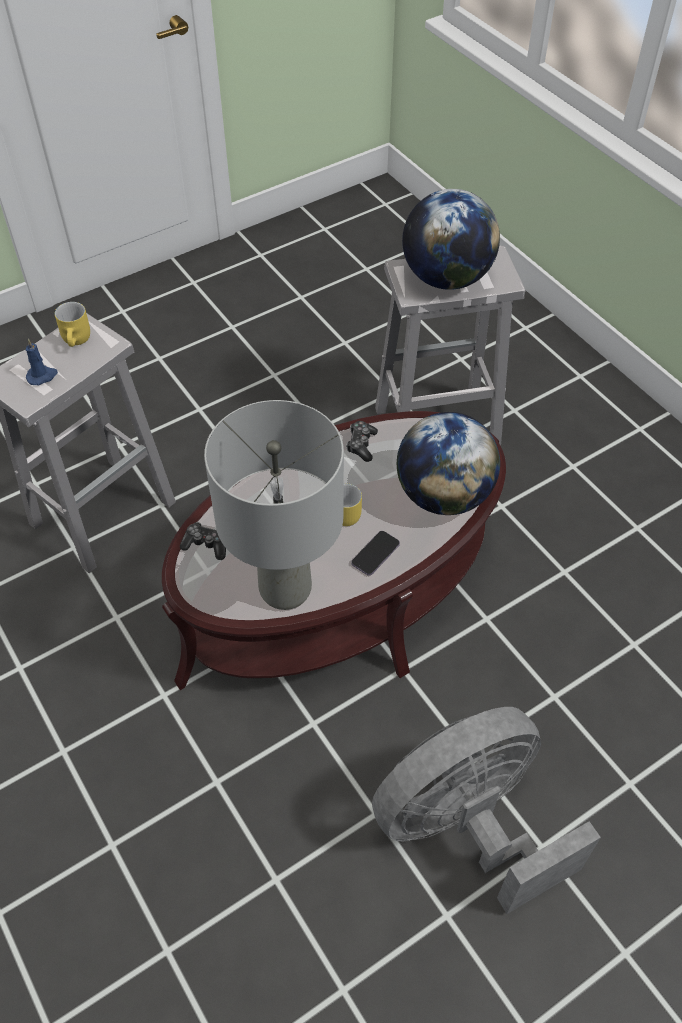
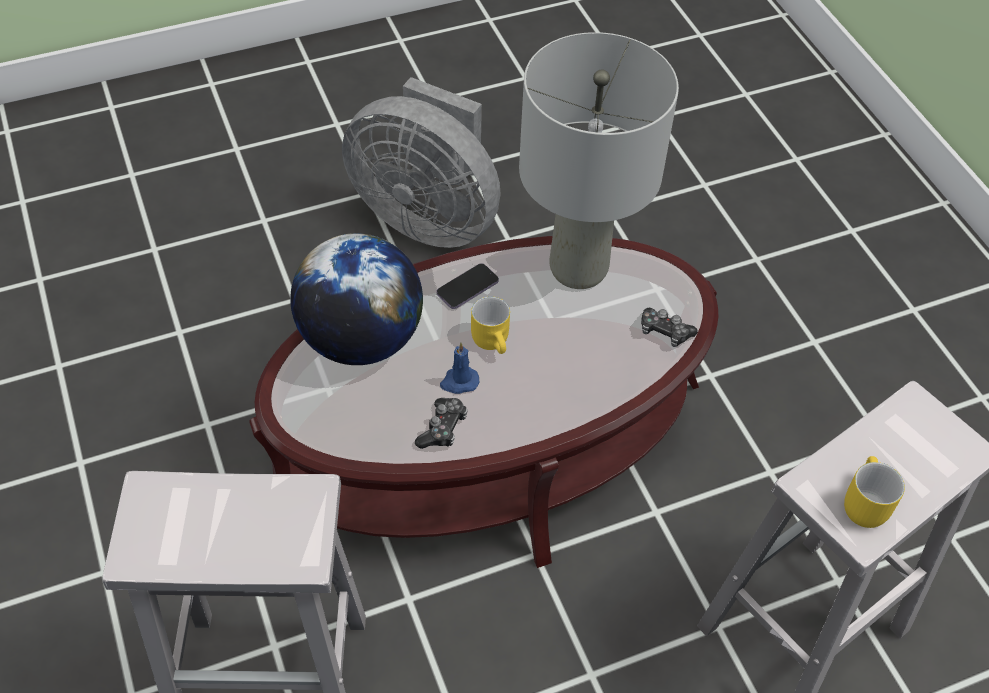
camera: 170 degrees left, 0 degrees up
(42, 376) = (904, 444): blue candle -> blue candle (459, 382)
(446, 278) = (240, 520): globe -> none
(467, 826) = (428, 217): grey fan -> grey fan turned 45 degrees clockwise

